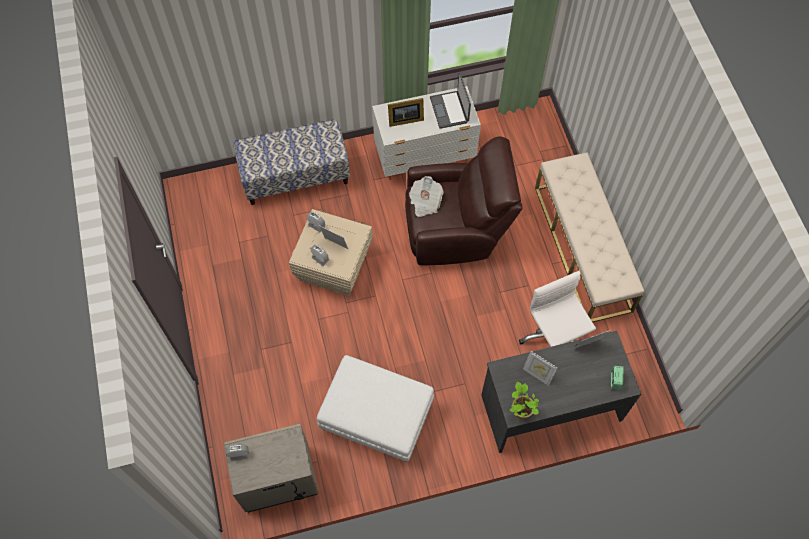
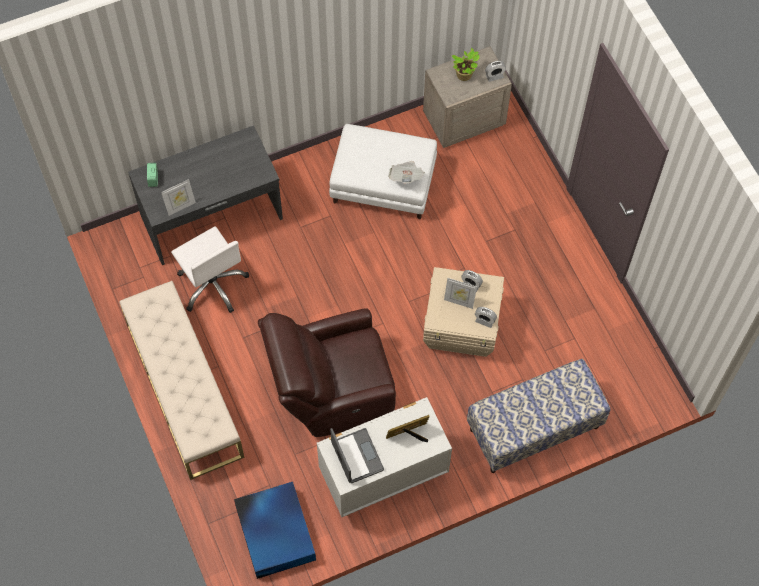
camera: 170 degrees right, 0 degrees up
(425, 202) = (369, 366): newspaper -> newspaper (406, 177)
(514, 132) = (275, 532): none -> blue storage box
(520, 410) = (242, 141): potted plant -> potted plant (465, 75)
(537, 374) = (229, 174): picture frame -> none

